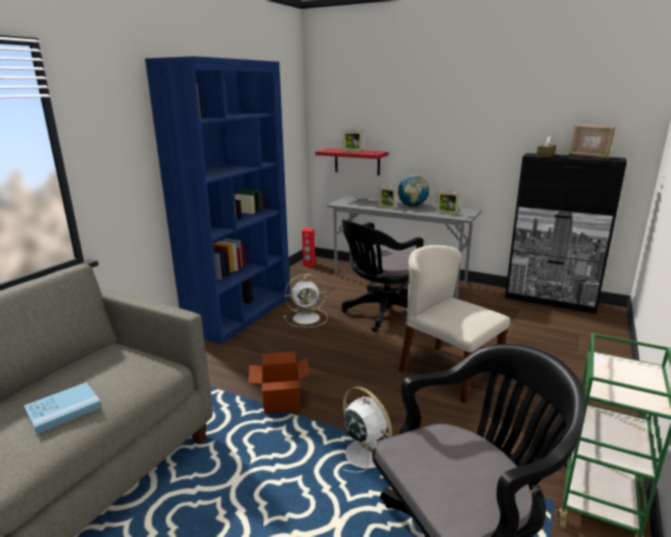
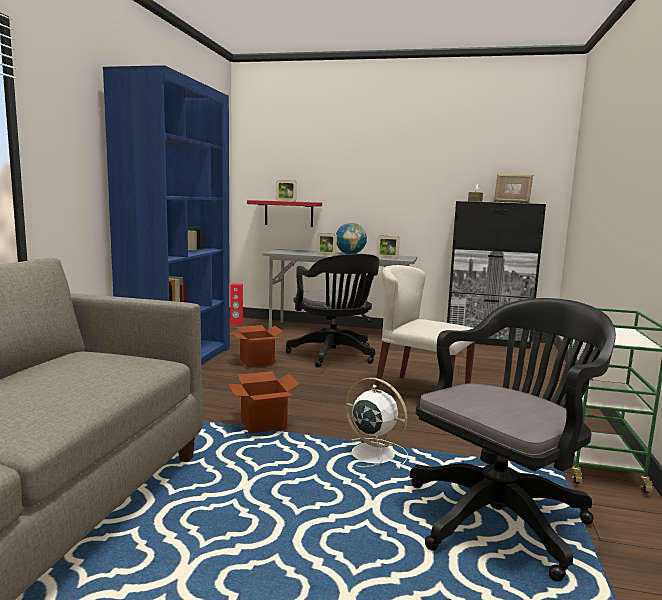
camera: 15 degrees left, 10 degrees down
(64, 409) = (67, 388): blue book -> none
(307, 318) = (257, 362): white fan -> cardboard box
(382, 314) = (334, 356): black office chair -> black office chair turned 60 degrees counterclockwise

